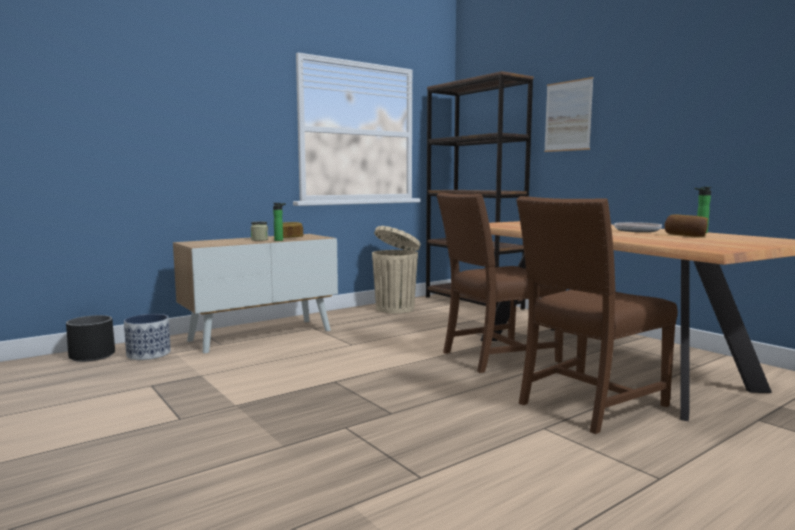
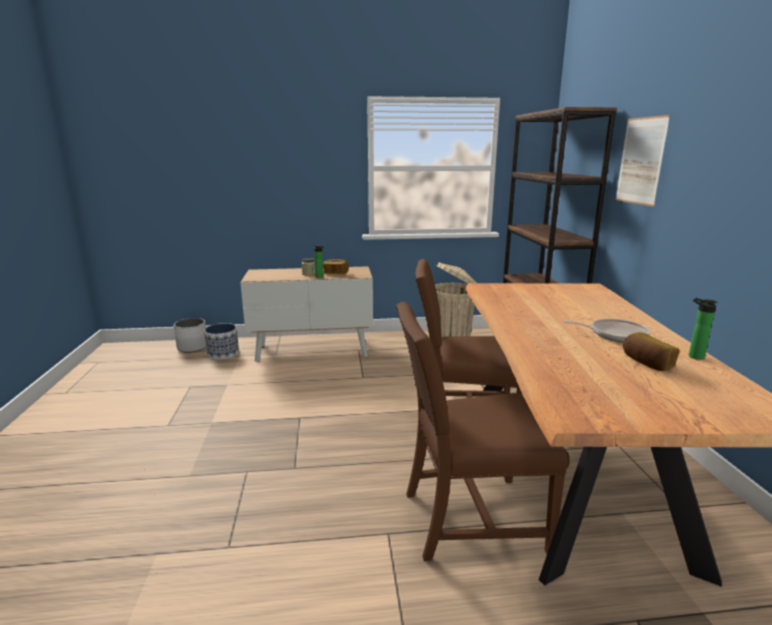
camera: 30 degrees right, 10 degrees up
(92, 356) = (193, 347): black planter -> white planter

